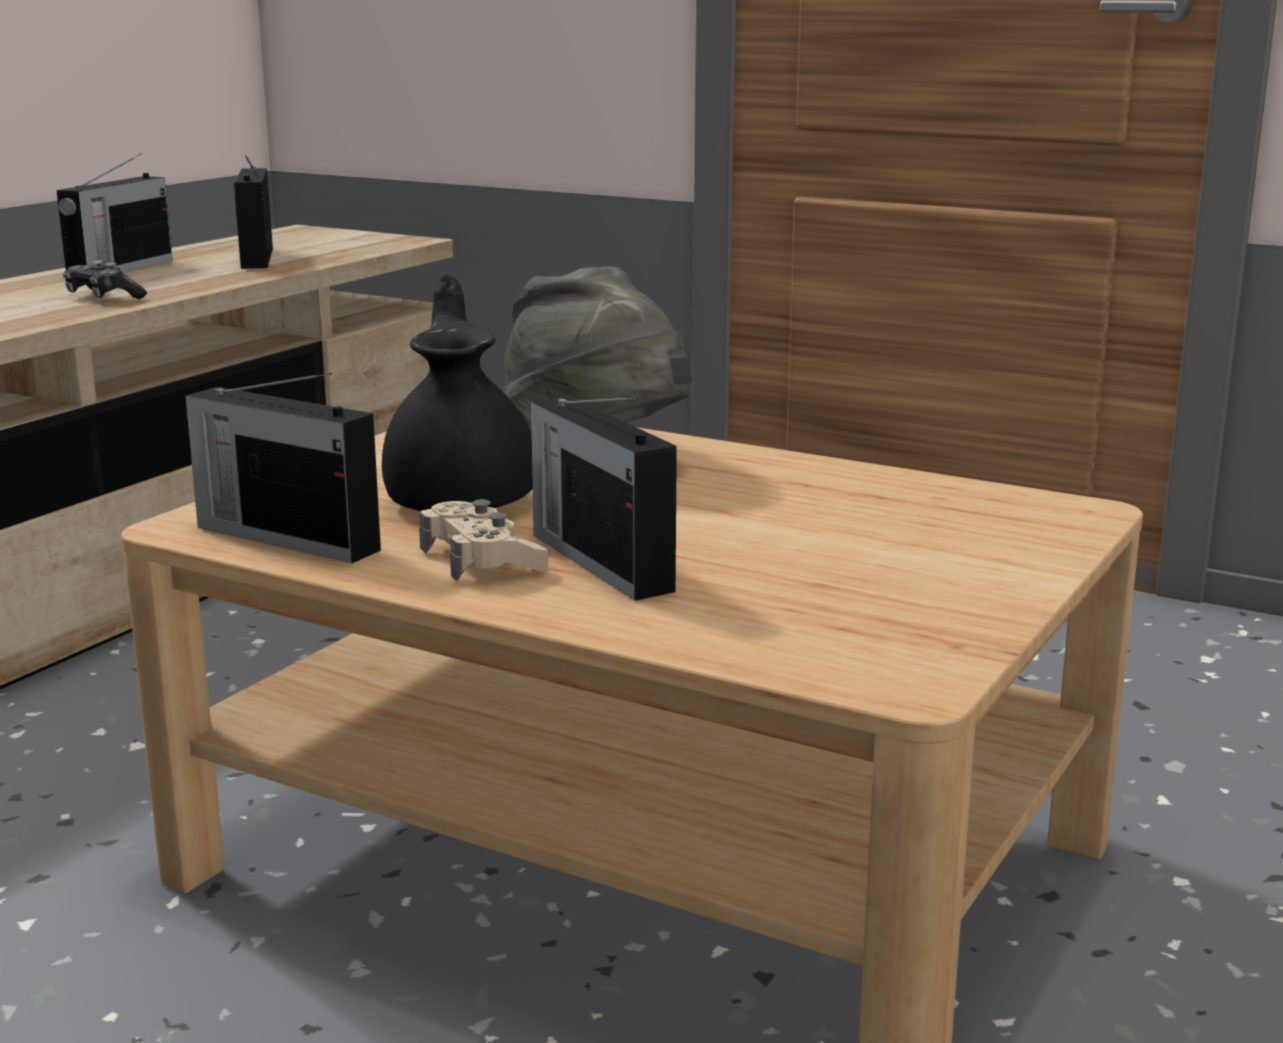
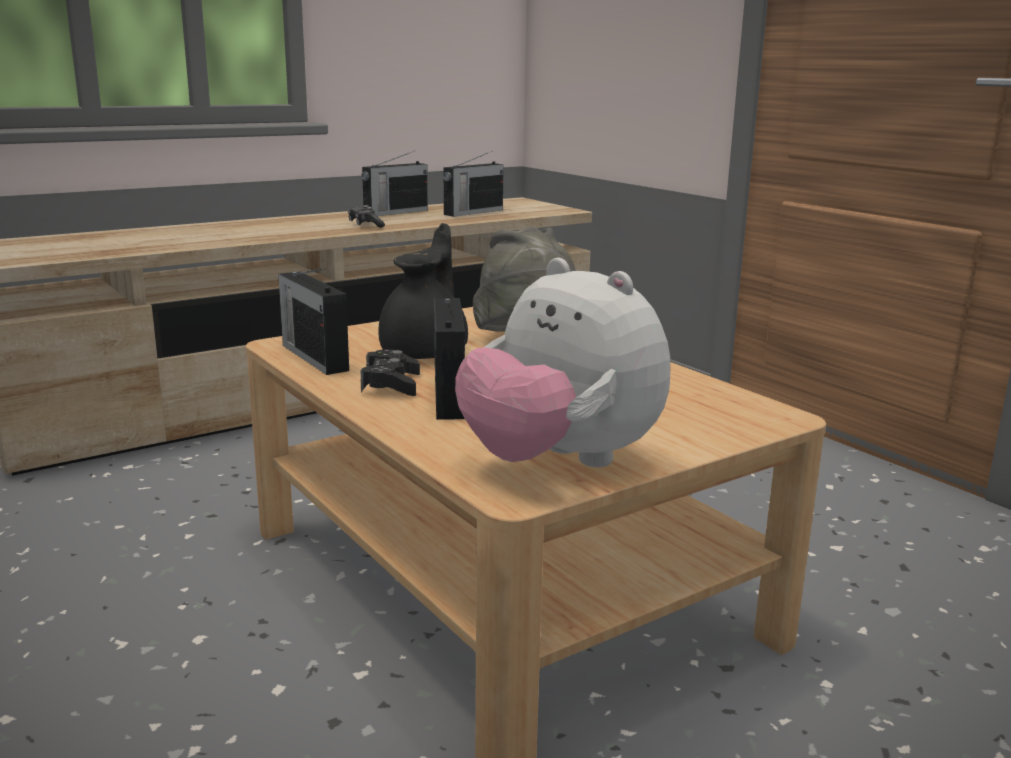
camera: 25 degrees right, 0 degrees up
(258, 257) = (472, 212): radio -> radio turned 150 degrees counterclockwise
(482, 559) = (391, 384): beige game controller -> black game controller
(898, 627) = (560, 462): none -> plush toy

